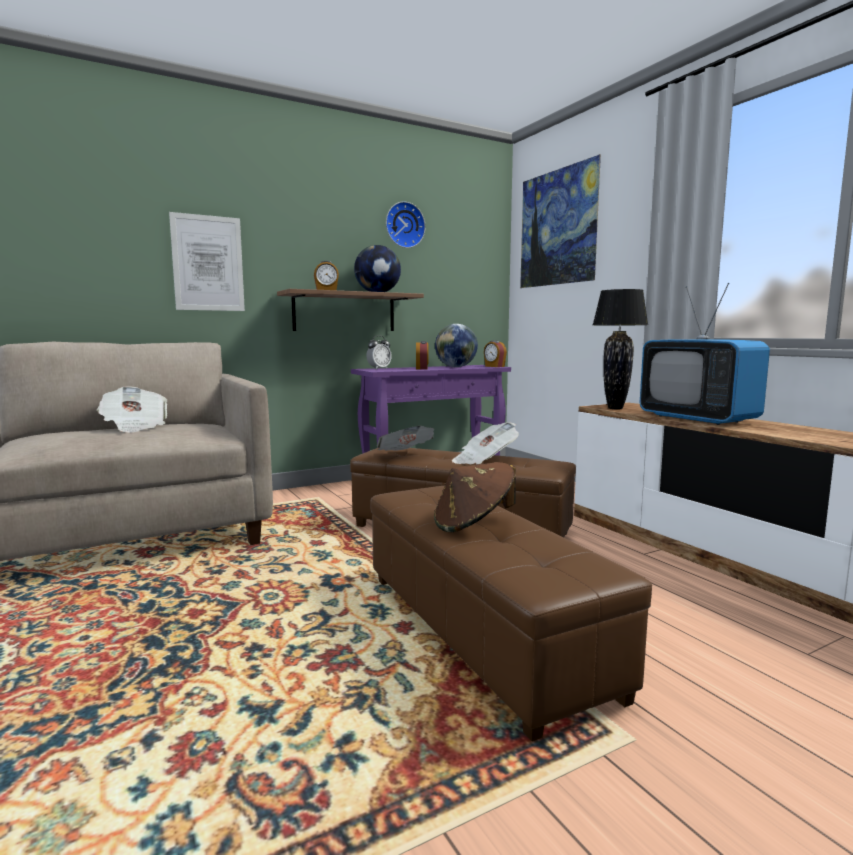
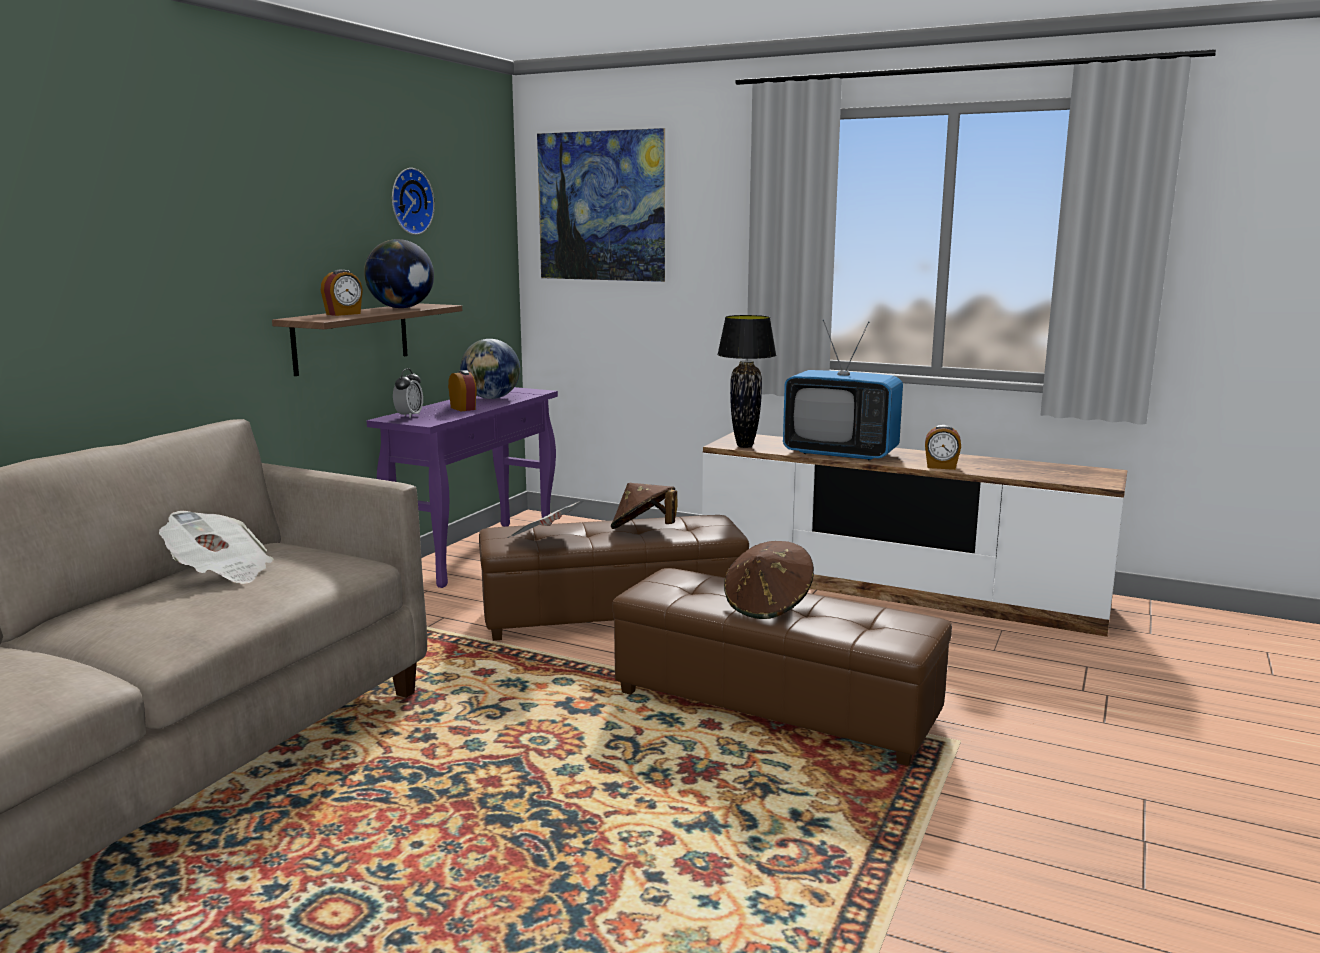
camera: 35 degrees left, 5 degrees up
(208, 263) = (183, 288): picture -> none
(484, 461) = (643, 530): newspaper -> brown hat
(494, 366) = (536, 391): alarm clock -> alarm clock (941, 467)

